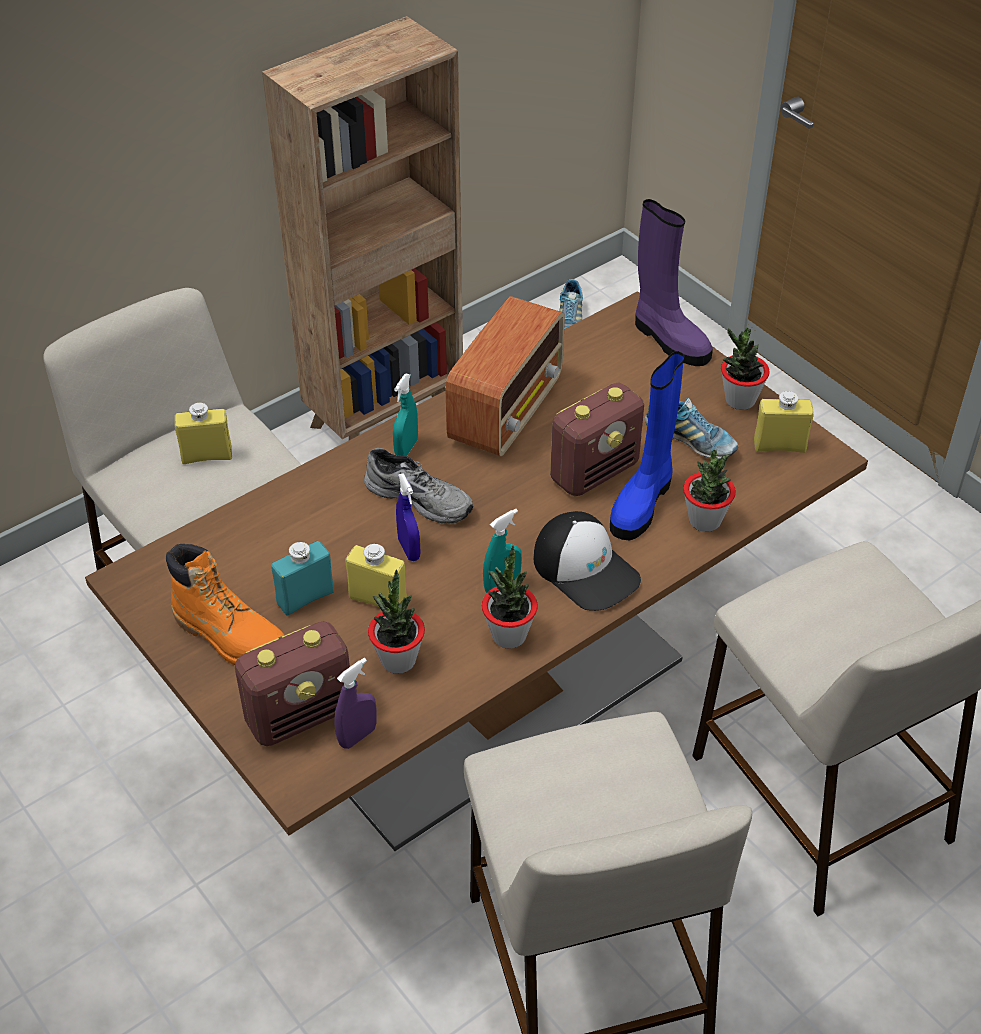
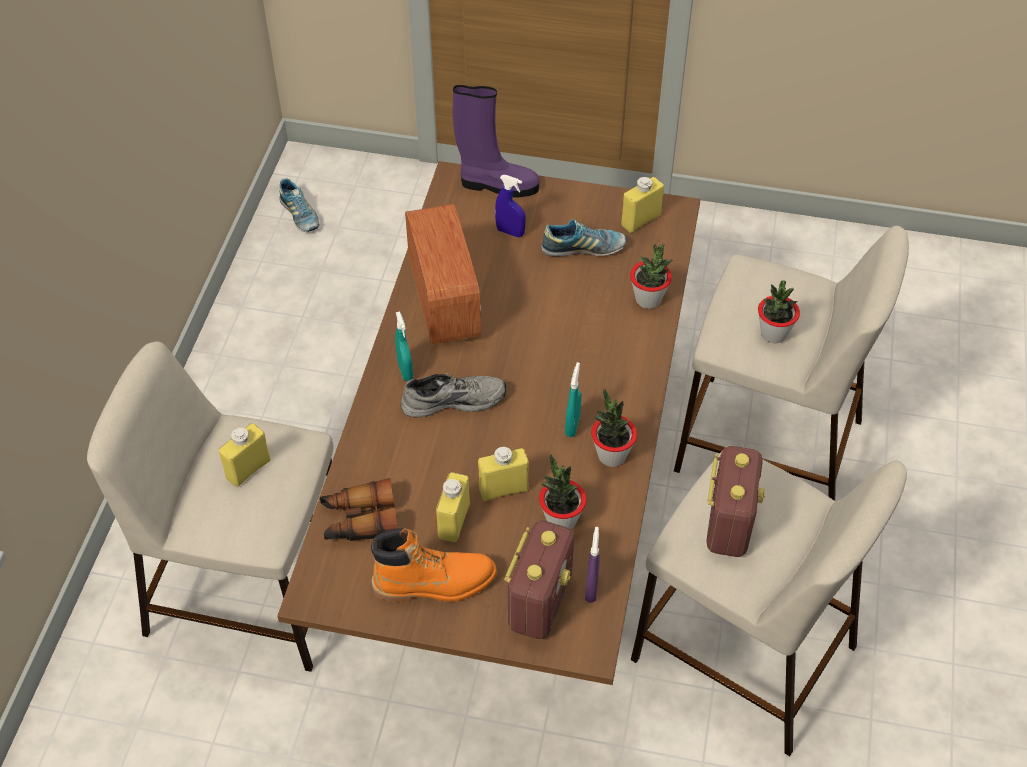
camera: 40 degrees left, 5 degrees up
(230, 545) = (359, 520): none -> binoculars
(305, 598) = (454, 521): turquoise bottle -> yellow bottle
(386, 417) = (236, 367): brown bookcase -> none
(409, 549) = (486, 441): blue spray bottle -> blue spray bottle (510, 232)
(586, 569) = (611, 379): cap -> none
(595, 471) = (547, 308): radio -> radio (728, 523)
(642, 502) = (599, 311): blue boot -> none
(740, 400) = (585, 203): potted plant -> potted plant (773, 334)

